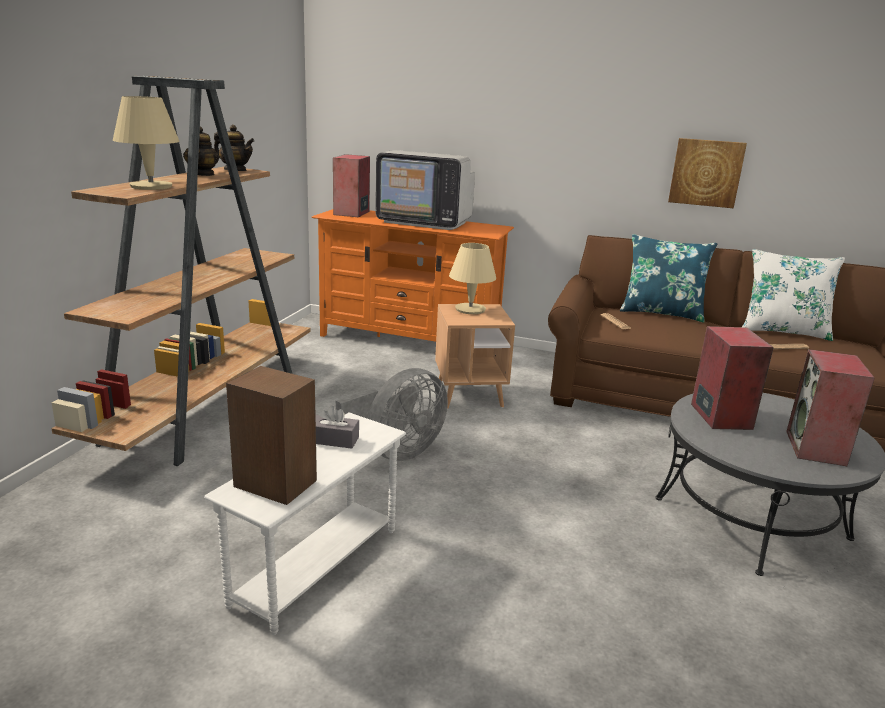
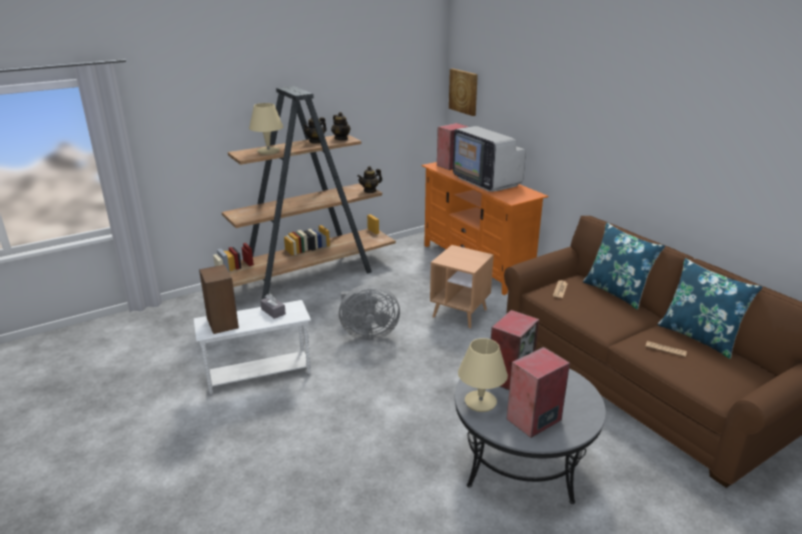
camera: 40 degrees right, 5 degrees up
(274, 254) = (370, 190): none -> teapot
(470, 309) = (464, 254): beige table lamp -> beige table lamp (480, 402)
(706, 172) = (681, 182): picture -> picture (464, 91)
(783, 331) = (699, 337): white pillow -> blue pillow

